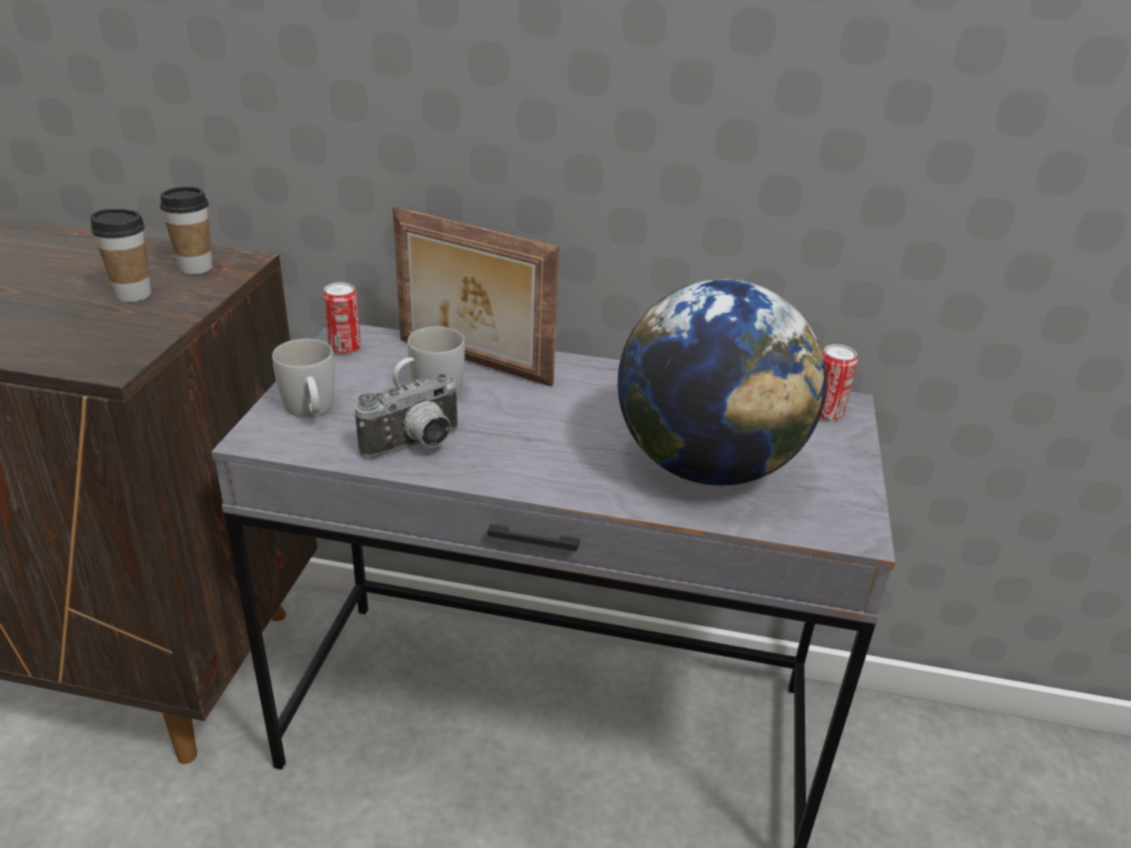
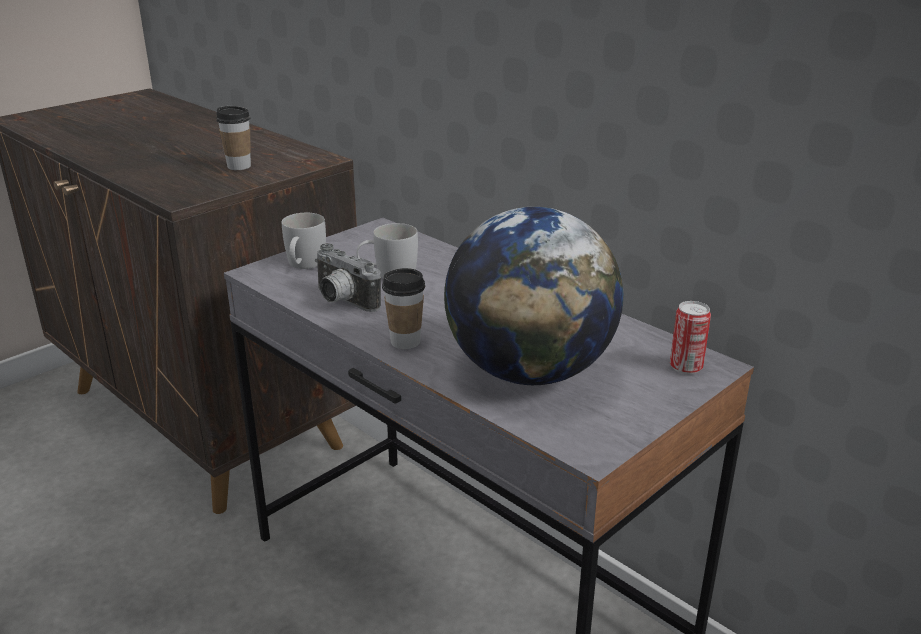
camera: 35 degrees right, 5 degrees down
(196, 268) = (292, 158): cup -> cup (405, 342)
(345, 348) = (369, 235): can -> none
(416, 446) = (341, 302): camera -> camera turned 45 degrees clockwise
(472, 363) = (442, 263): picture frame -> none

